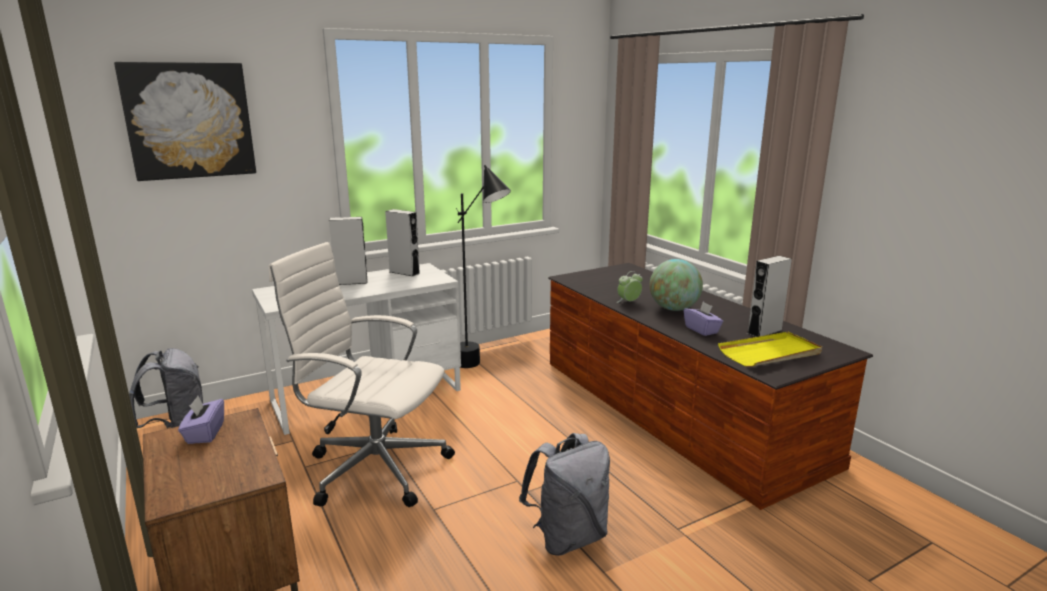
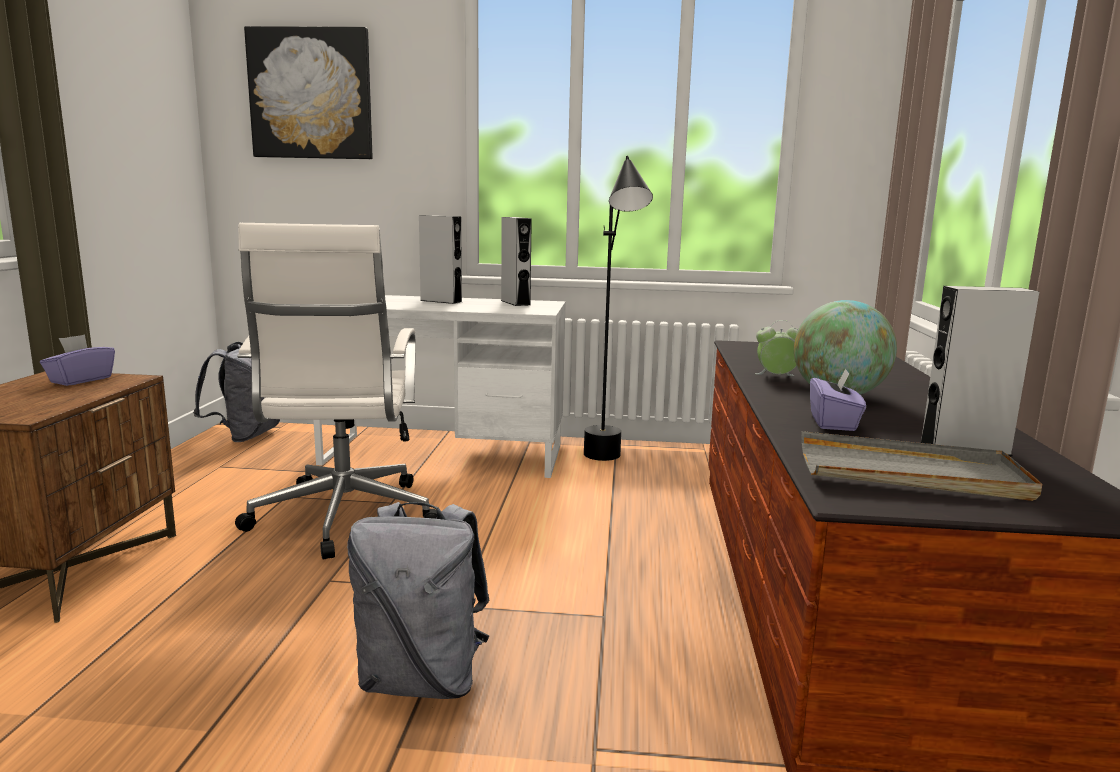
camera: 35 degrees right, 5 degrees down
(374, 467) = (342, 519): white office chair -> white office chair turned 150 degrees counterclockwise
(770, 353) = (910, 474): yellow tray -> grey tray

